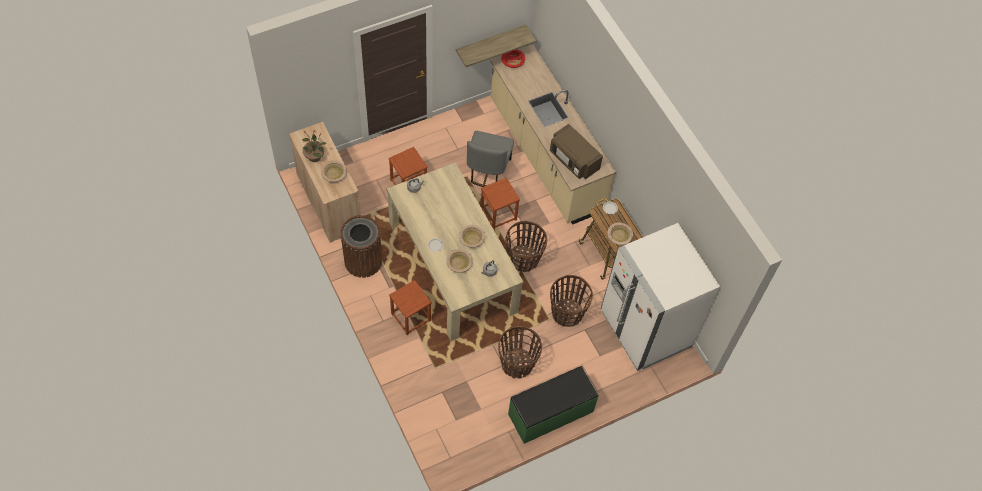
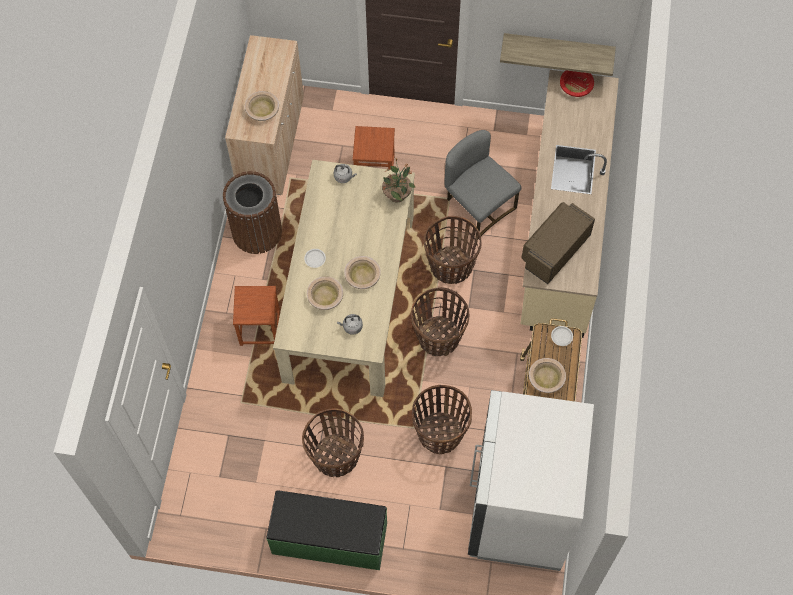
camera: 40 degrees right, 5 degrees up
(314, 156) = (257, 77): potted plant -> potted plant (397, 194)
(487, 170) = (478, 206): grey chair -> grey chair turned 90 degrees clockwise
(498, 214) = (451, 266): brown stool -> basket
(573, 160) = (554, 250): brown microwave -> brown microwave turned 45 degrees clockwise

